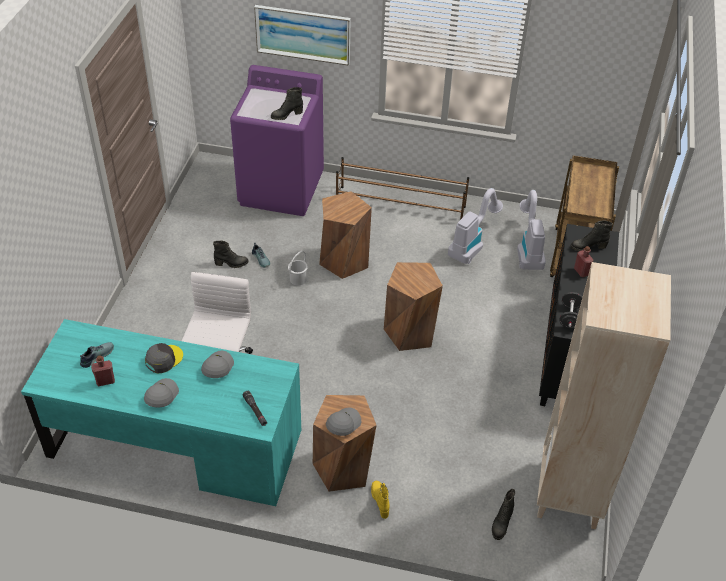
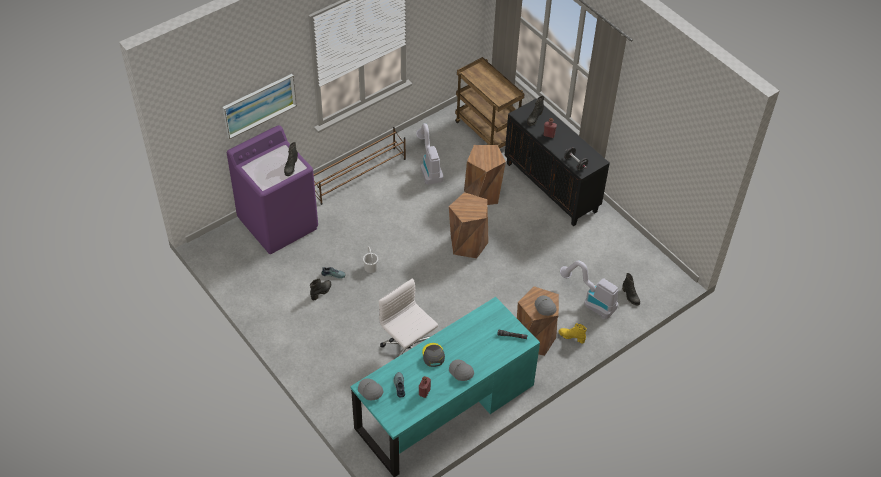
camera: 50 degrees left, 5 degrees up
(217, 367) = (463, 334): grey cap -> grey cap (370, 391)
(344, 261) = (378, 235): brown stool -> brown stool (483, 193)
(528, 249) = (459, 146): vacuum cleaner -> vacuum cleaner (590, 301)
(569, 494) = (638, 256): beige bookcase -> none

